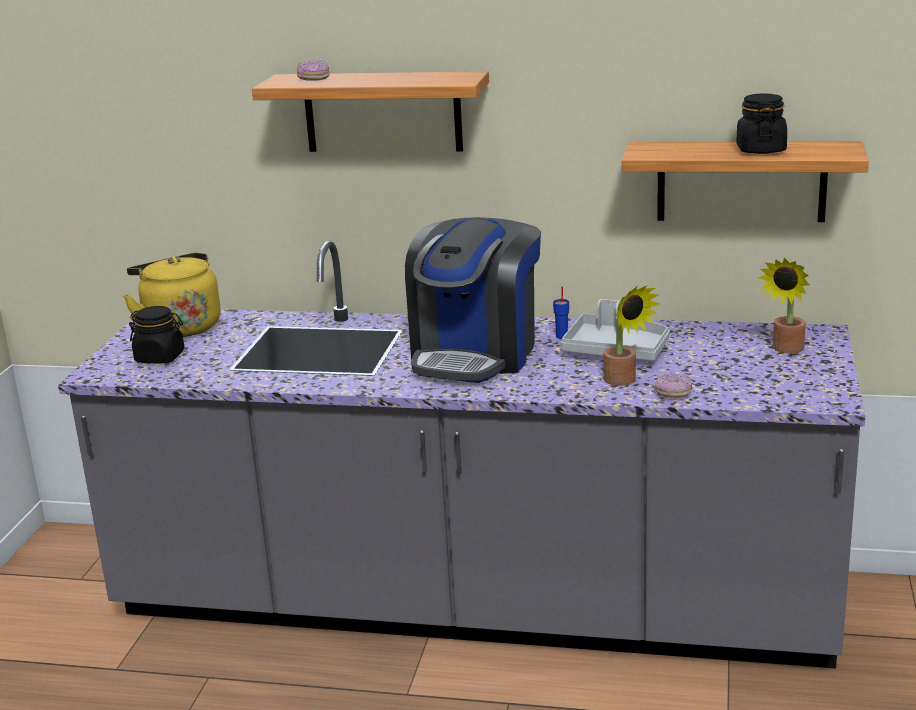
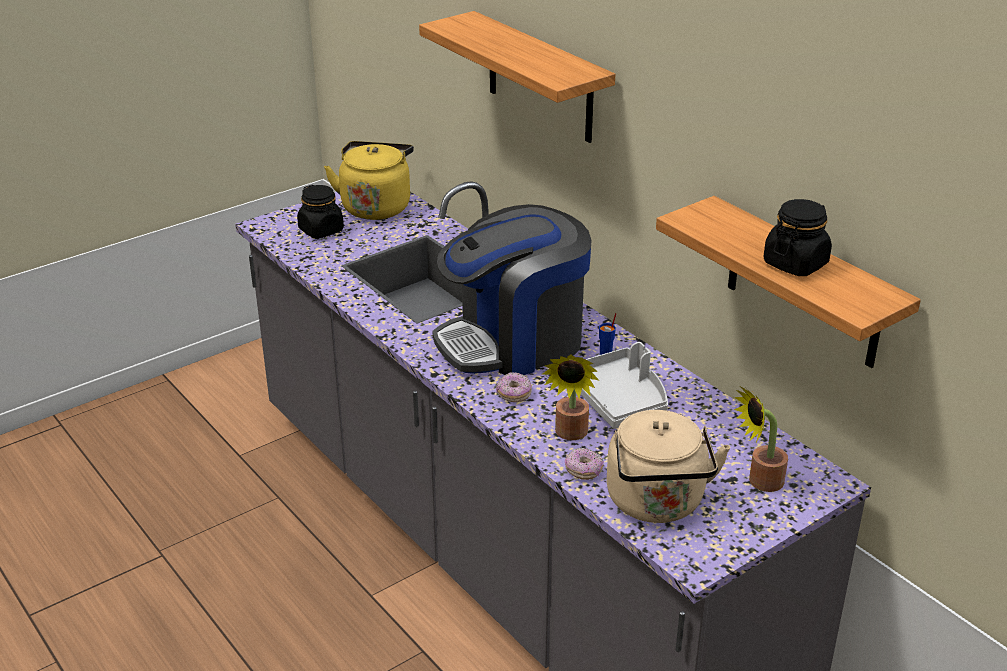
camera: 40 degrees right, 10 degrees up
(313, 79) = (479, 29): donut -> donut (513, 394)
(752, 387) = (657, 504): none -> beige kettle

